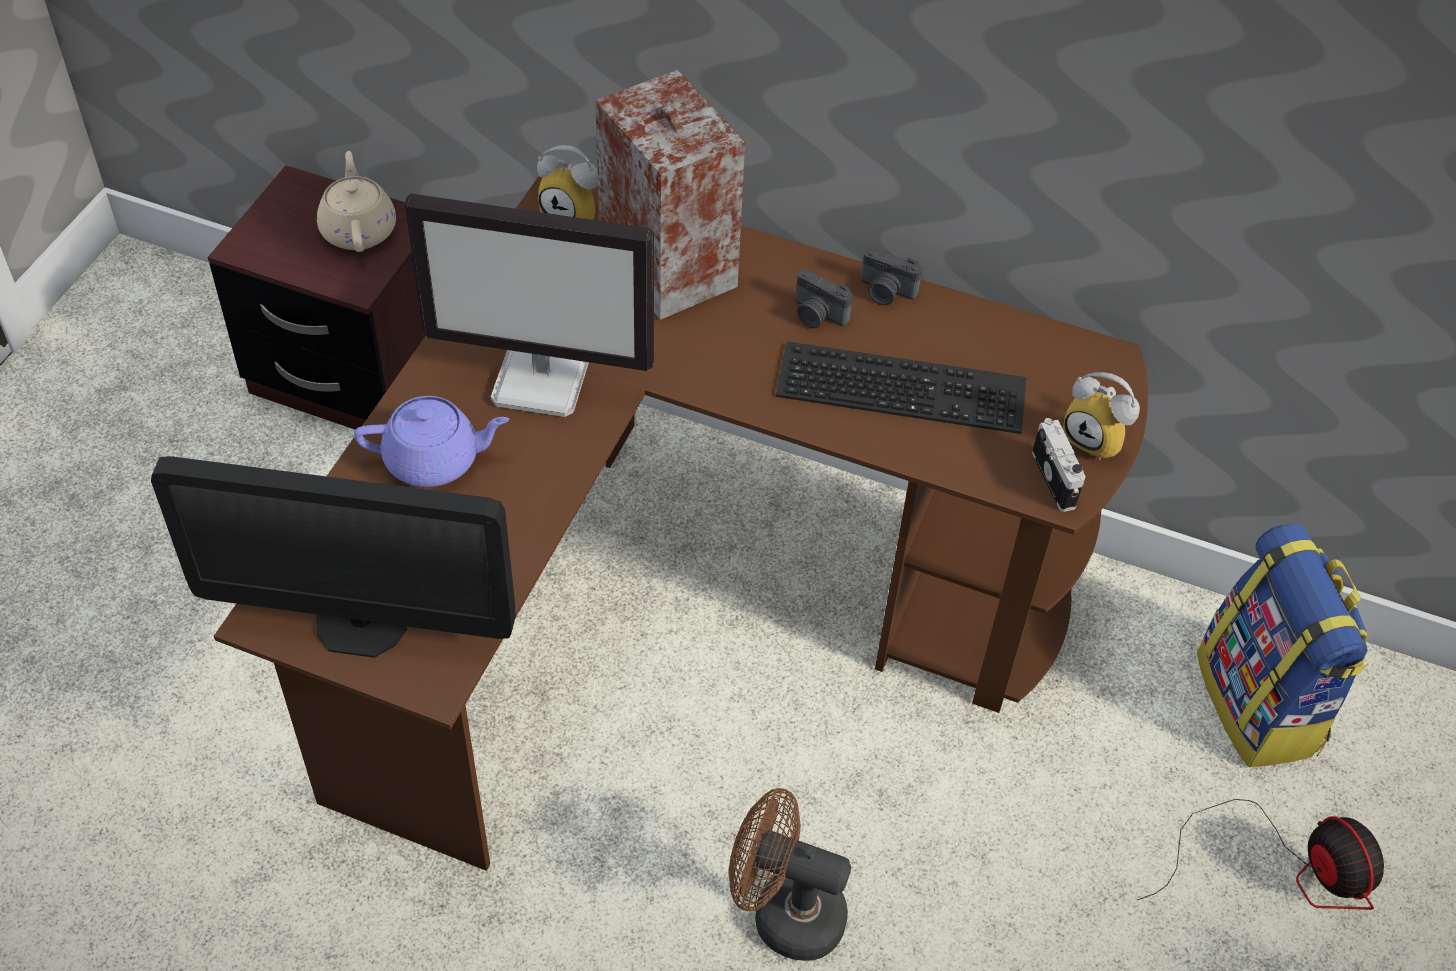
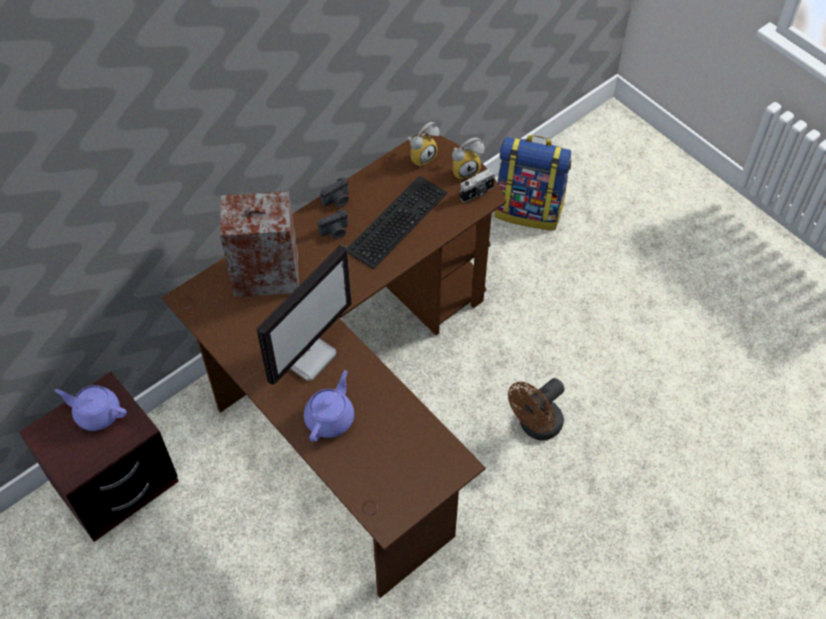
camera: 60 degrees left, 5 degrees up
(358, 229) = (97, 413): beige teapot -> purple teapot
(361, 623) = (411, 483): monitor -> none
(573, 213) = (205, 298): alarm clock -> alarm clock (421, 156)
(1056, 479) = (477, 193): camera -> camera turned 135 degrees clockwise
(1284, 868) = (603, 244): fan -> none

